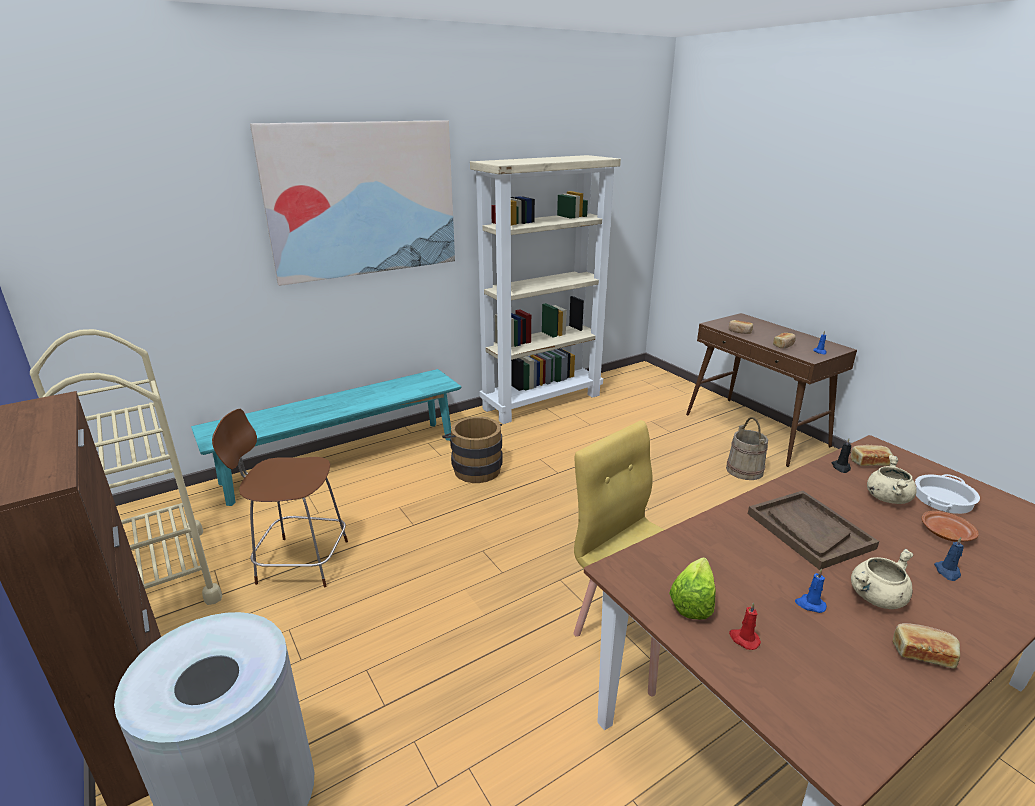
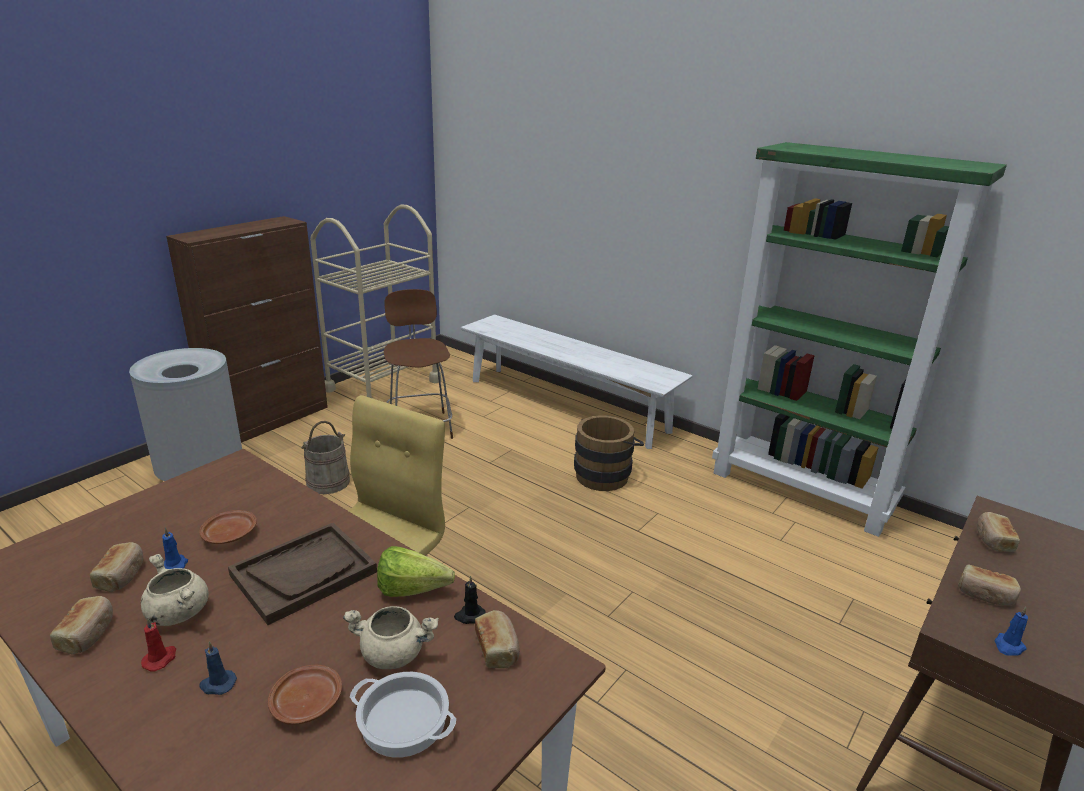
camera: 70 degrees right, 0 degrees up
(343, 460) = (566, 405): turquoise bench -> white bench
(363, 200) = (657, 164): picture -> none
(542, 401) = (802, 491): beige bookcase -> green bookcase
(695, 599) = (193, 500): lettuce -> lettuce (417, 591)
(744, 470) = (791, 722): beige bucket -> beige bucket (328, 482)
(744, 639) = (137, 525): red candle -> red candle (160, 659)
(757, 571) = (230, 534): none -> brown plate
(833, 640) = (121, 575): none -> bread

